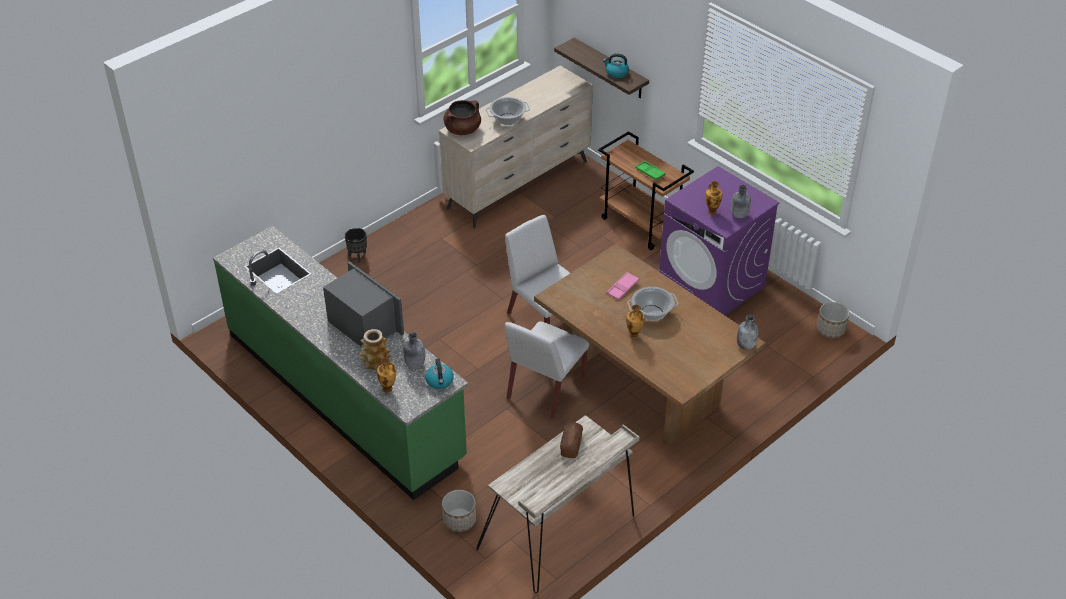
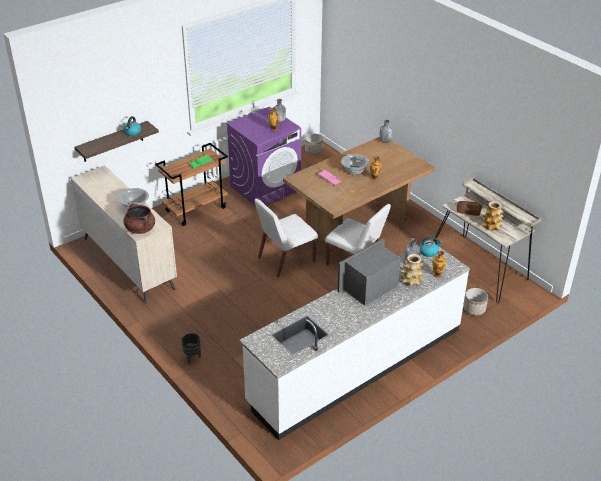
camera: 85 degrees left, 5 degrees down
(344, 395) = (356, 365): green counter -> white counter
(537, 471) = (491, 226): none -> vase

